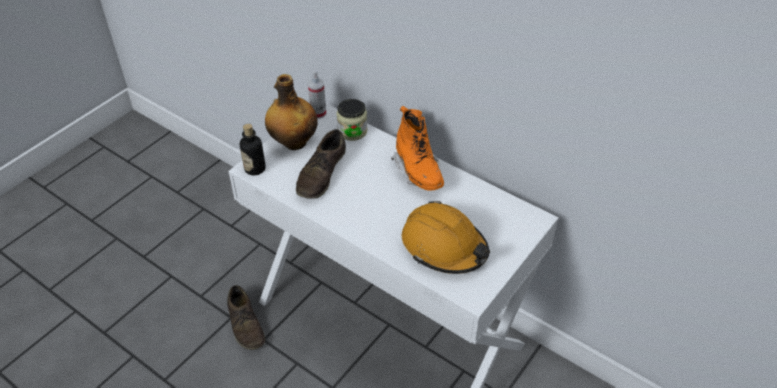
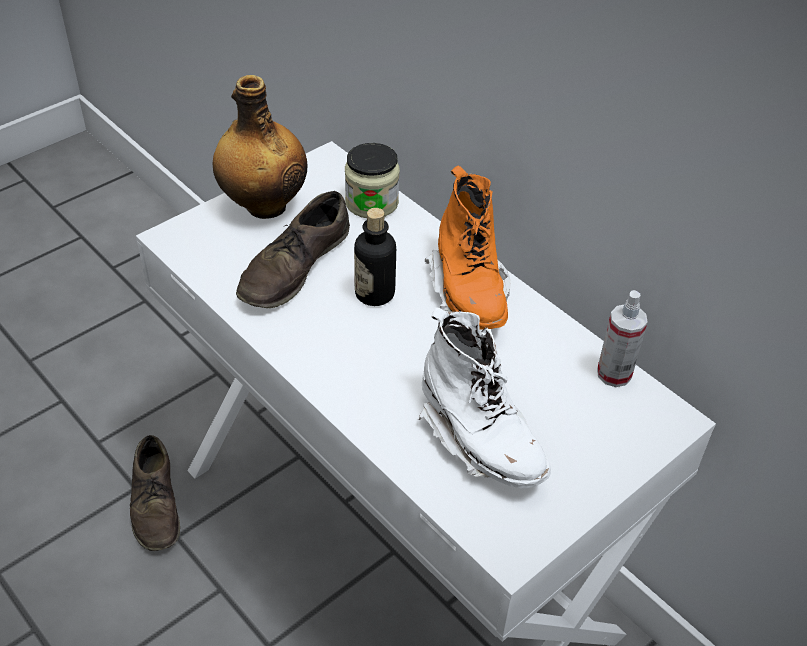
camera: 10 degrees right, 0 degrees up
(255, 168) = (182, 239): bottle -> bottle (374, 293)
(318, 113) = (322, 163): spray bottle -> spray bottle (614, 374)
(444, 246) = (479, 440): orange hard hat -> white boot

